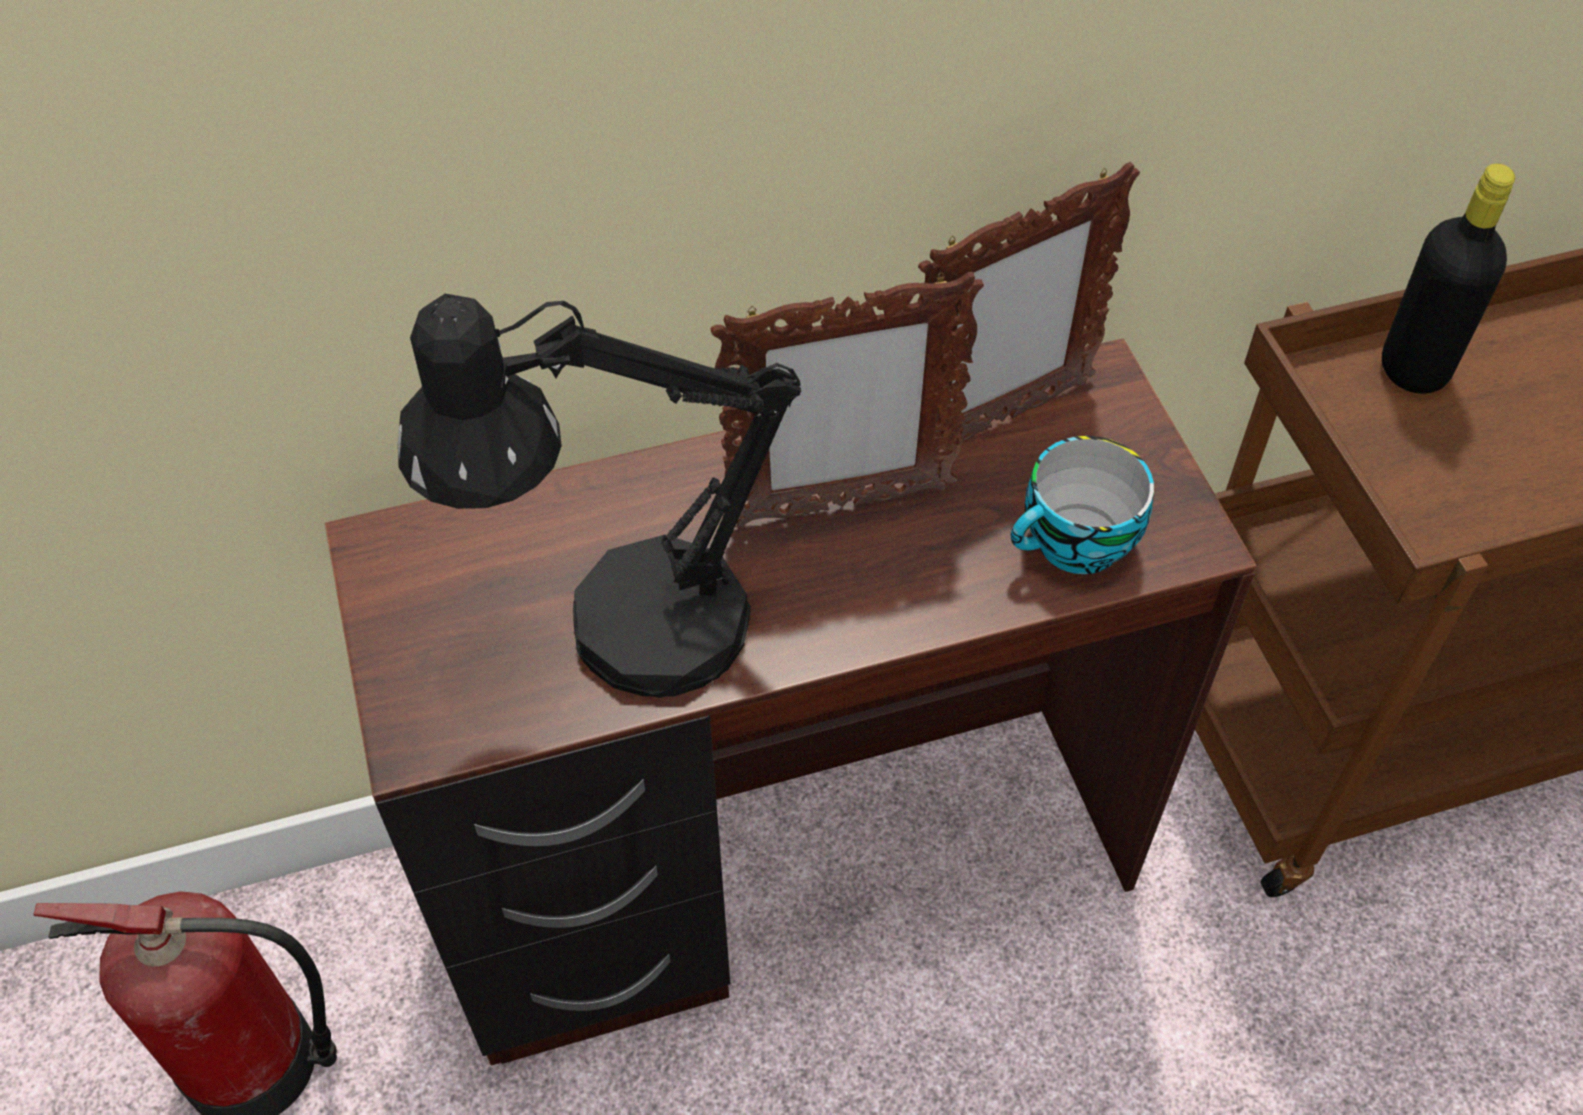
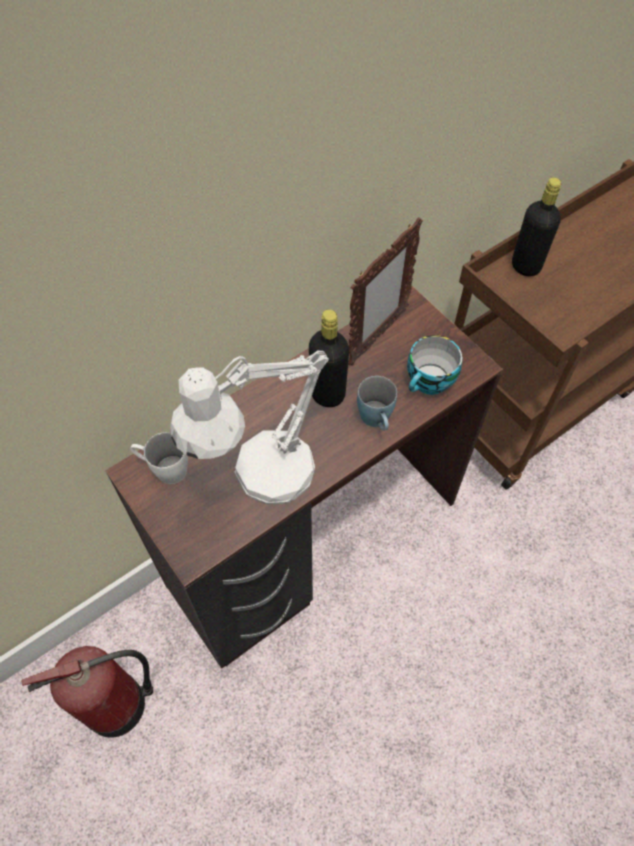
camera: 20 degrees left, 5 degrees up
(438, 555) = (164, 469): none -> white mug
(622, 634) = (260, 479): black table lamp -> white table lamp
(840, 505) = (327, 394): picture frame -> black bottle
(921, 591) = (377, 421): none -> blue mug

